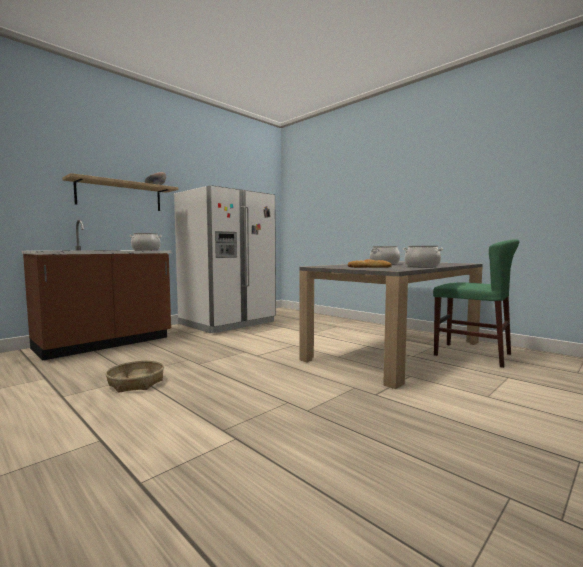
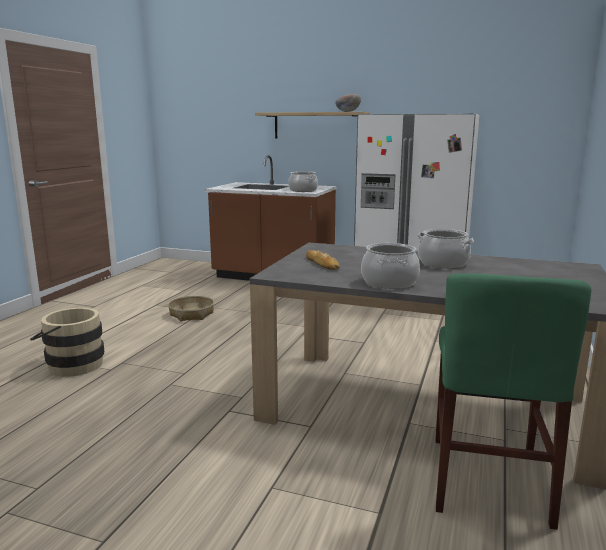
camera: 65 degrees right, 10 degrees up
(186, 466) = (71, 365): none -> beige bucket

